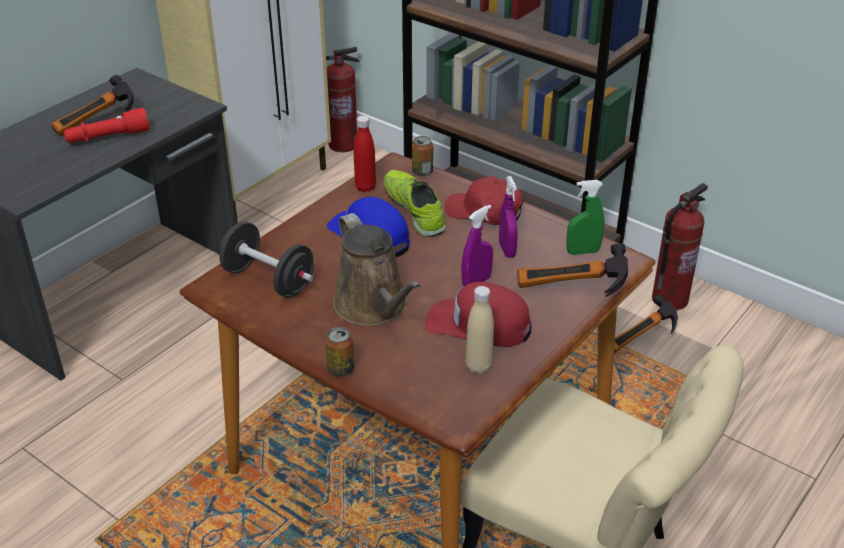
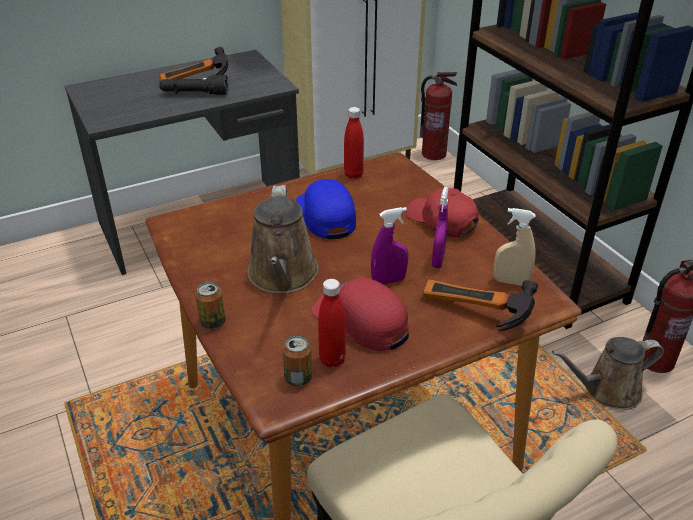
camera: 25 degrees right, 0 degrees up
(108, 137) = (194, 94): red flashlight -> black flashlight
(268, 280) = (216, 229): black dumbbell -> none
(414, 210) = (381, 204): shoe -> none
(422, 172) = (411, 174): can -> can (298, 378)
(478, 367) = (332, 360): beige bottle -> red bottle
(582, 251) = (510, 281): green spray bottle -> beige spray bottle
(642, 341) = (607, 391): hammer -> brown watering can

